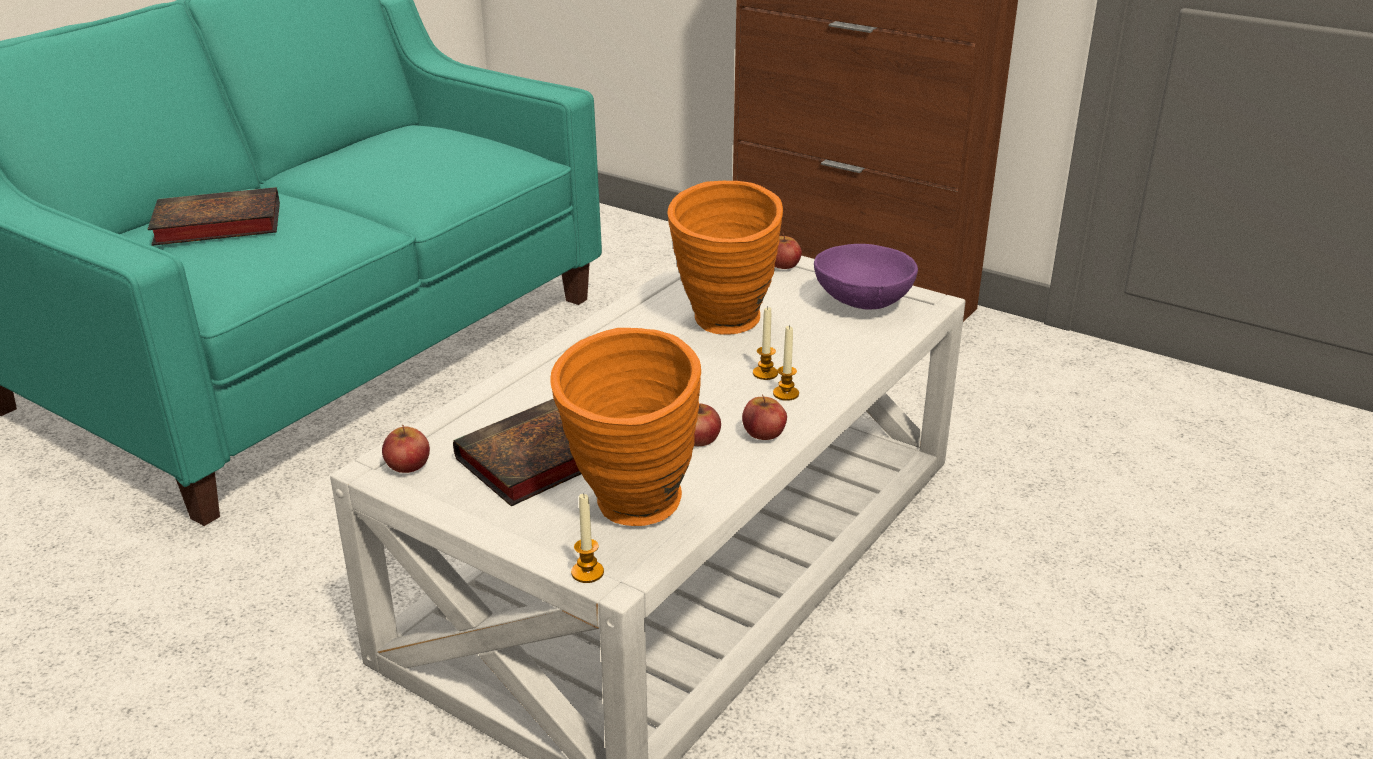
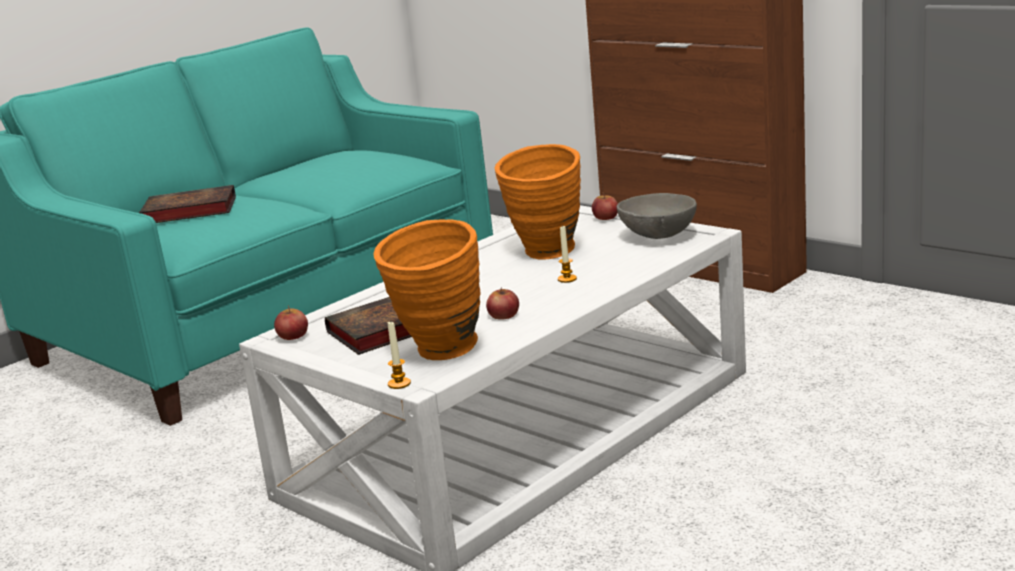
camera: 10 degrees right, 10 degrees down
(763, 432) = (552, 309): apple -> none
(786, 394) = (578, 289): candle -> none
(864, 302) = (659, 236): purple bowl -> grey bowl

